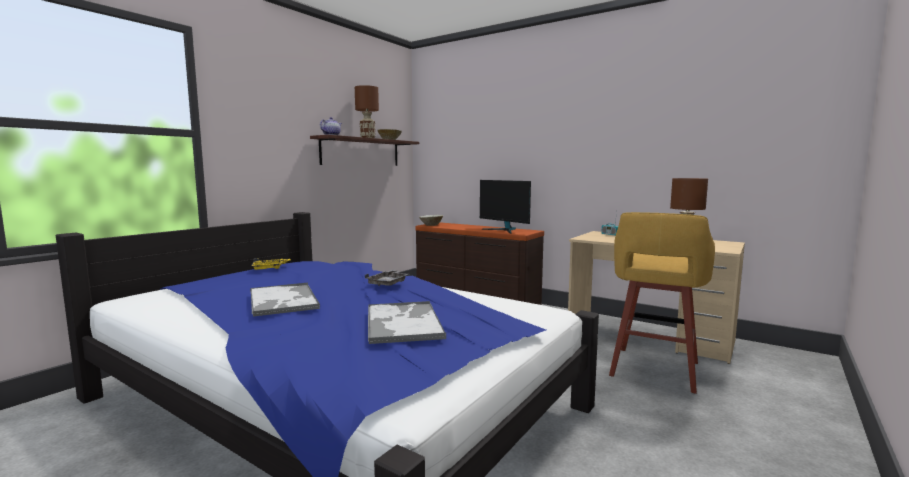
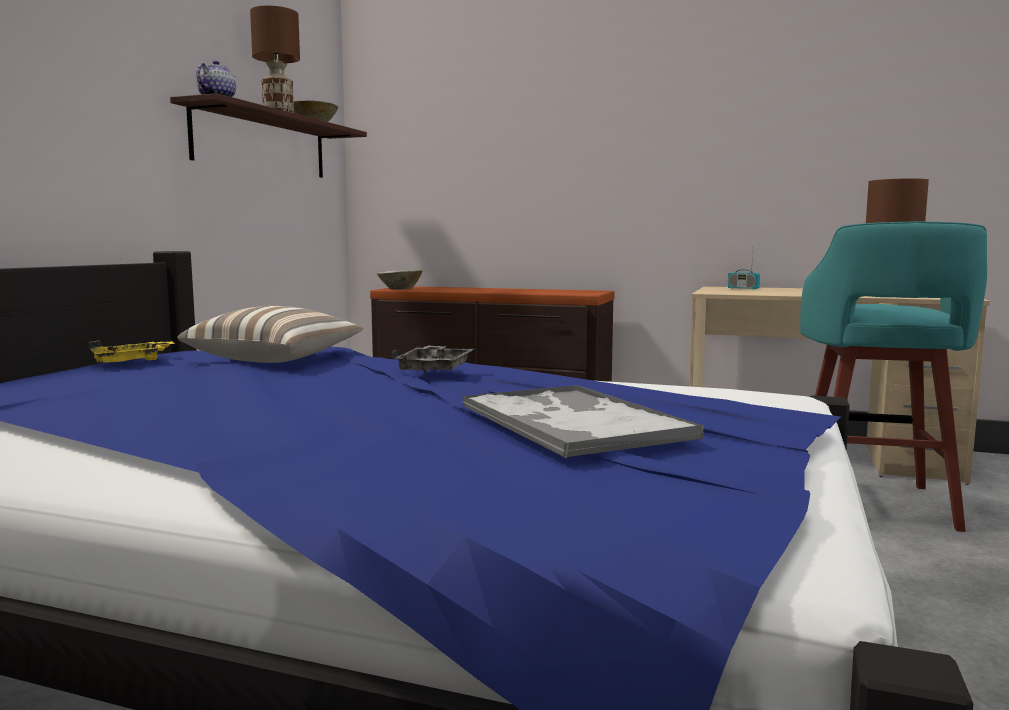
camera: 15 degrees left, 0 degrees up
(283, 300) = (247, 404): tray -> none
(331, 270) = (276, 360): none -> pillow
(504, 230) = (547, 291): monitor -> none
(654, 370) = (872, 504): yellow stool -> turquoise stool

